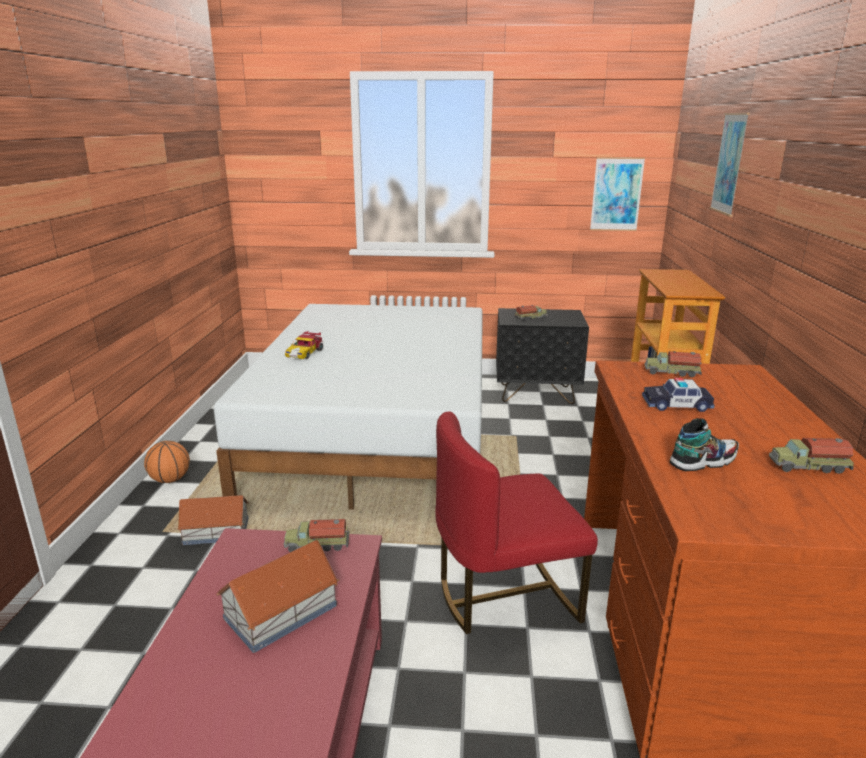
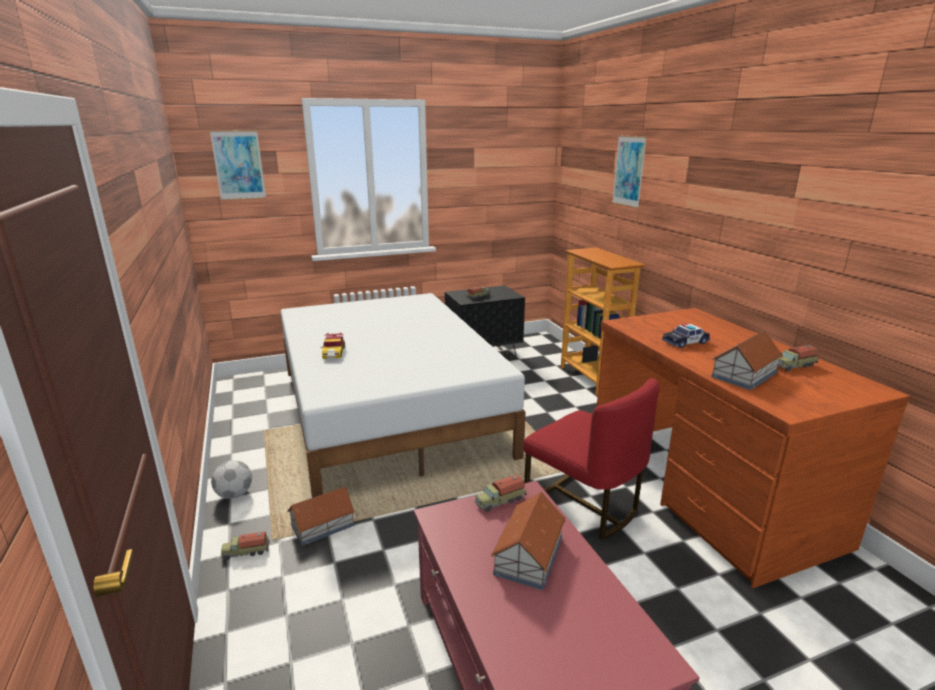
camera: 25 degrees left, 0 degrees up
(170, 480) = (235, 494): basketball -> football
(505, 595) = (584, 505): red chair -> red chair turned 90 degrees counterclockwise
(616, 194) = (520, 194): picture -> picture (238, 165)
(671, 372) = (655, 321): toy truck -> toy truck (246, 552)
(703, 461) = (743, 375): shoe -> toy house

